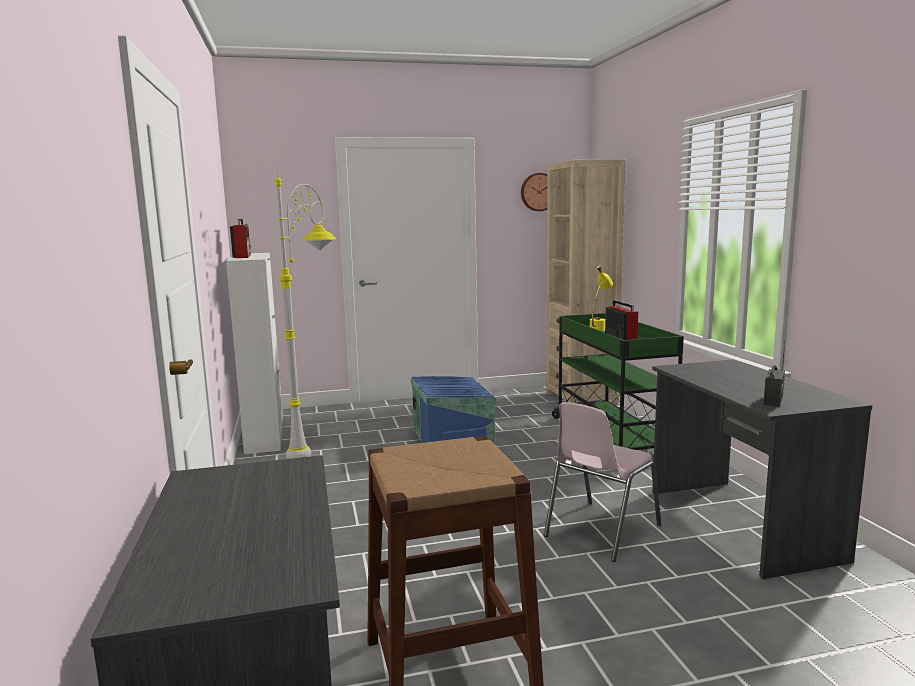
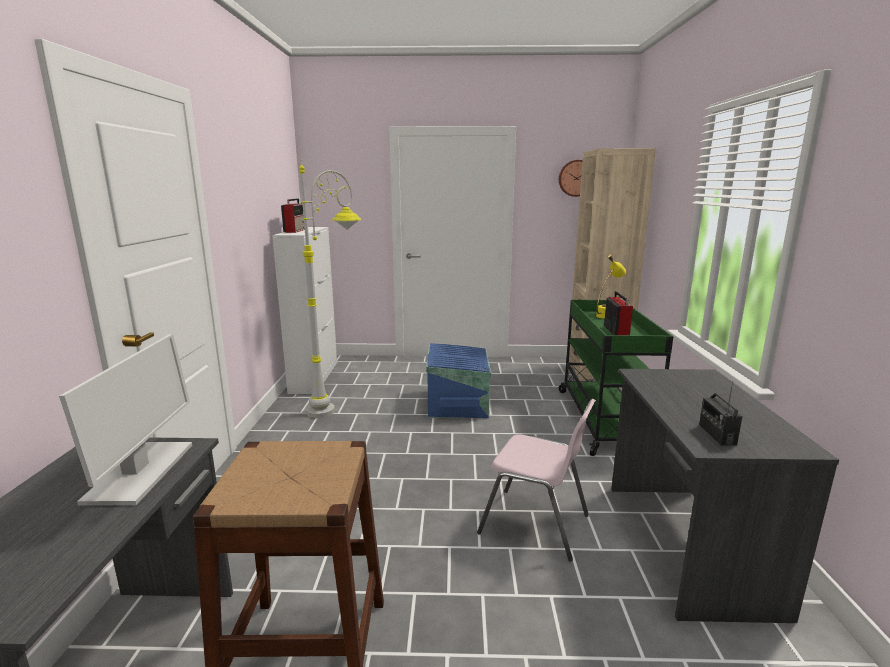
camera: 15 degrees right, 5 degrees up
(278, 487) = (141, 473): none -> monitor
(600, 531) = (536, 524): pink chair -> pink chair turned 120 degrees counterclockwise
(773, 400) = (717, 434): radio -> radio turned 135 degrees clockwise

